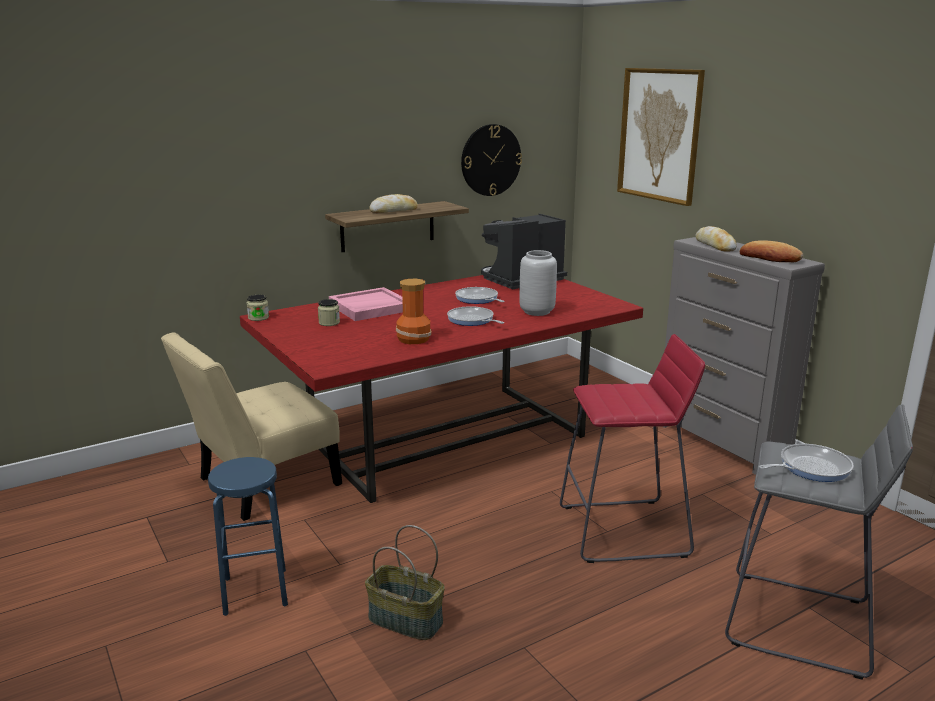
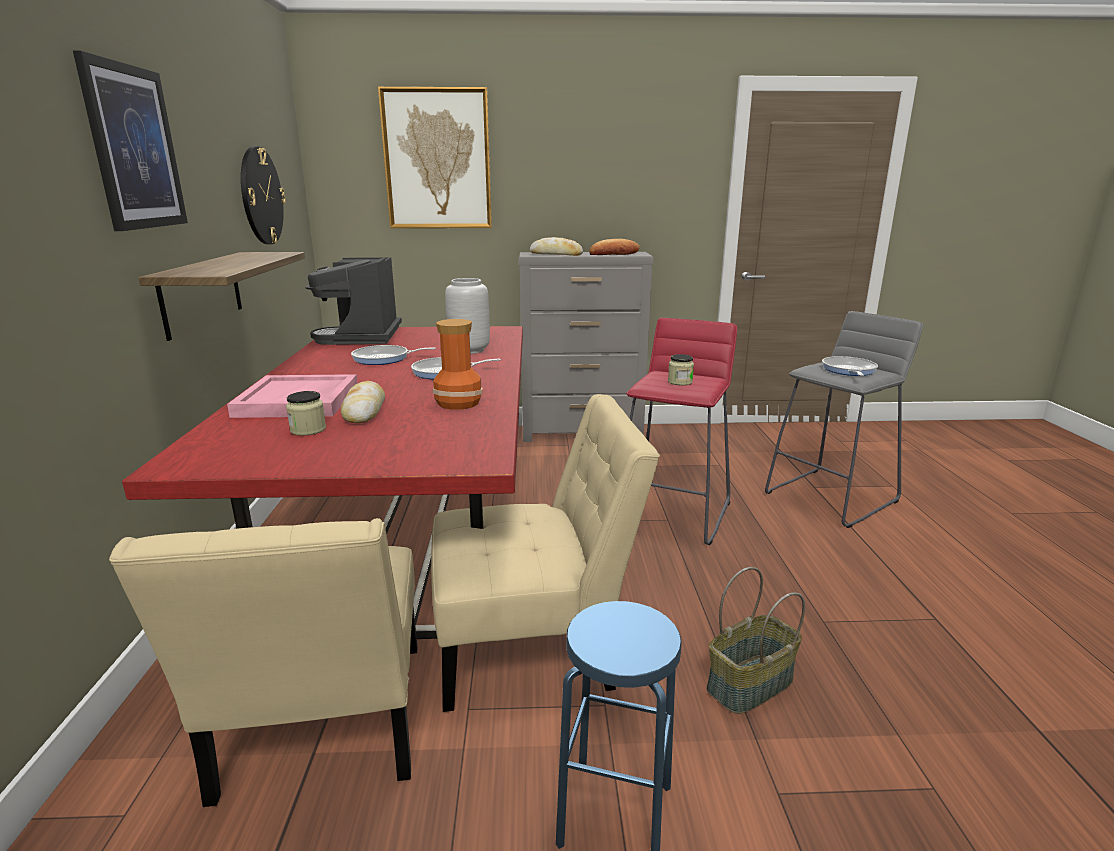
camera: 60 degrees left, 0 degrees up
(258, 318) = (174, 467): jar -> jar (680, 382)
(343, 141) = (134, 148): none -> picture
(376, 522) = (534, 645): none -> beige chair
(394, 211) = (229, 262): bread -> bread (365, 410)

